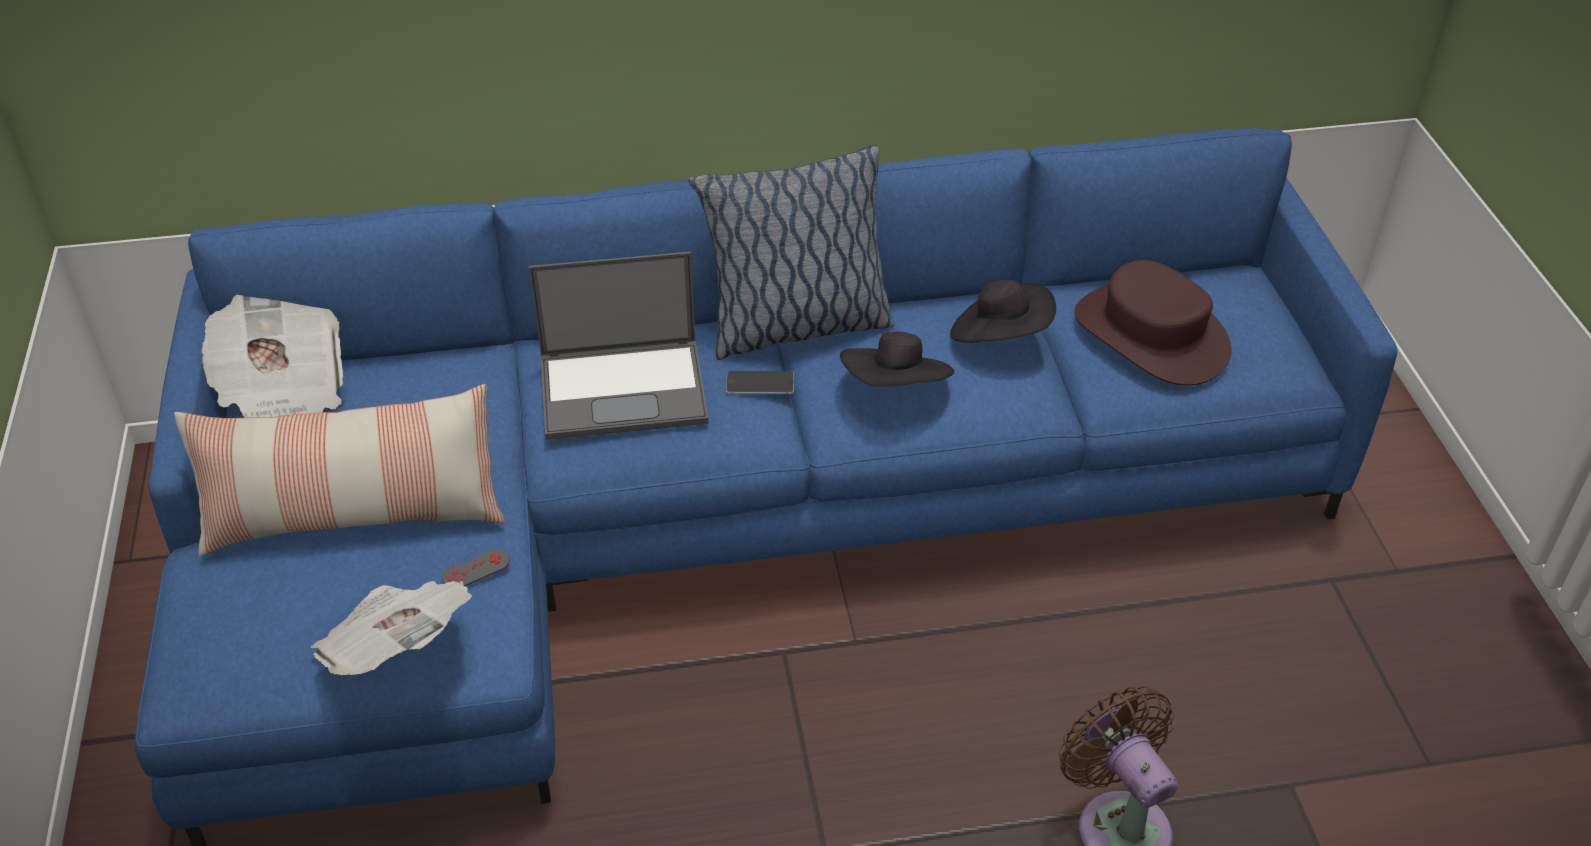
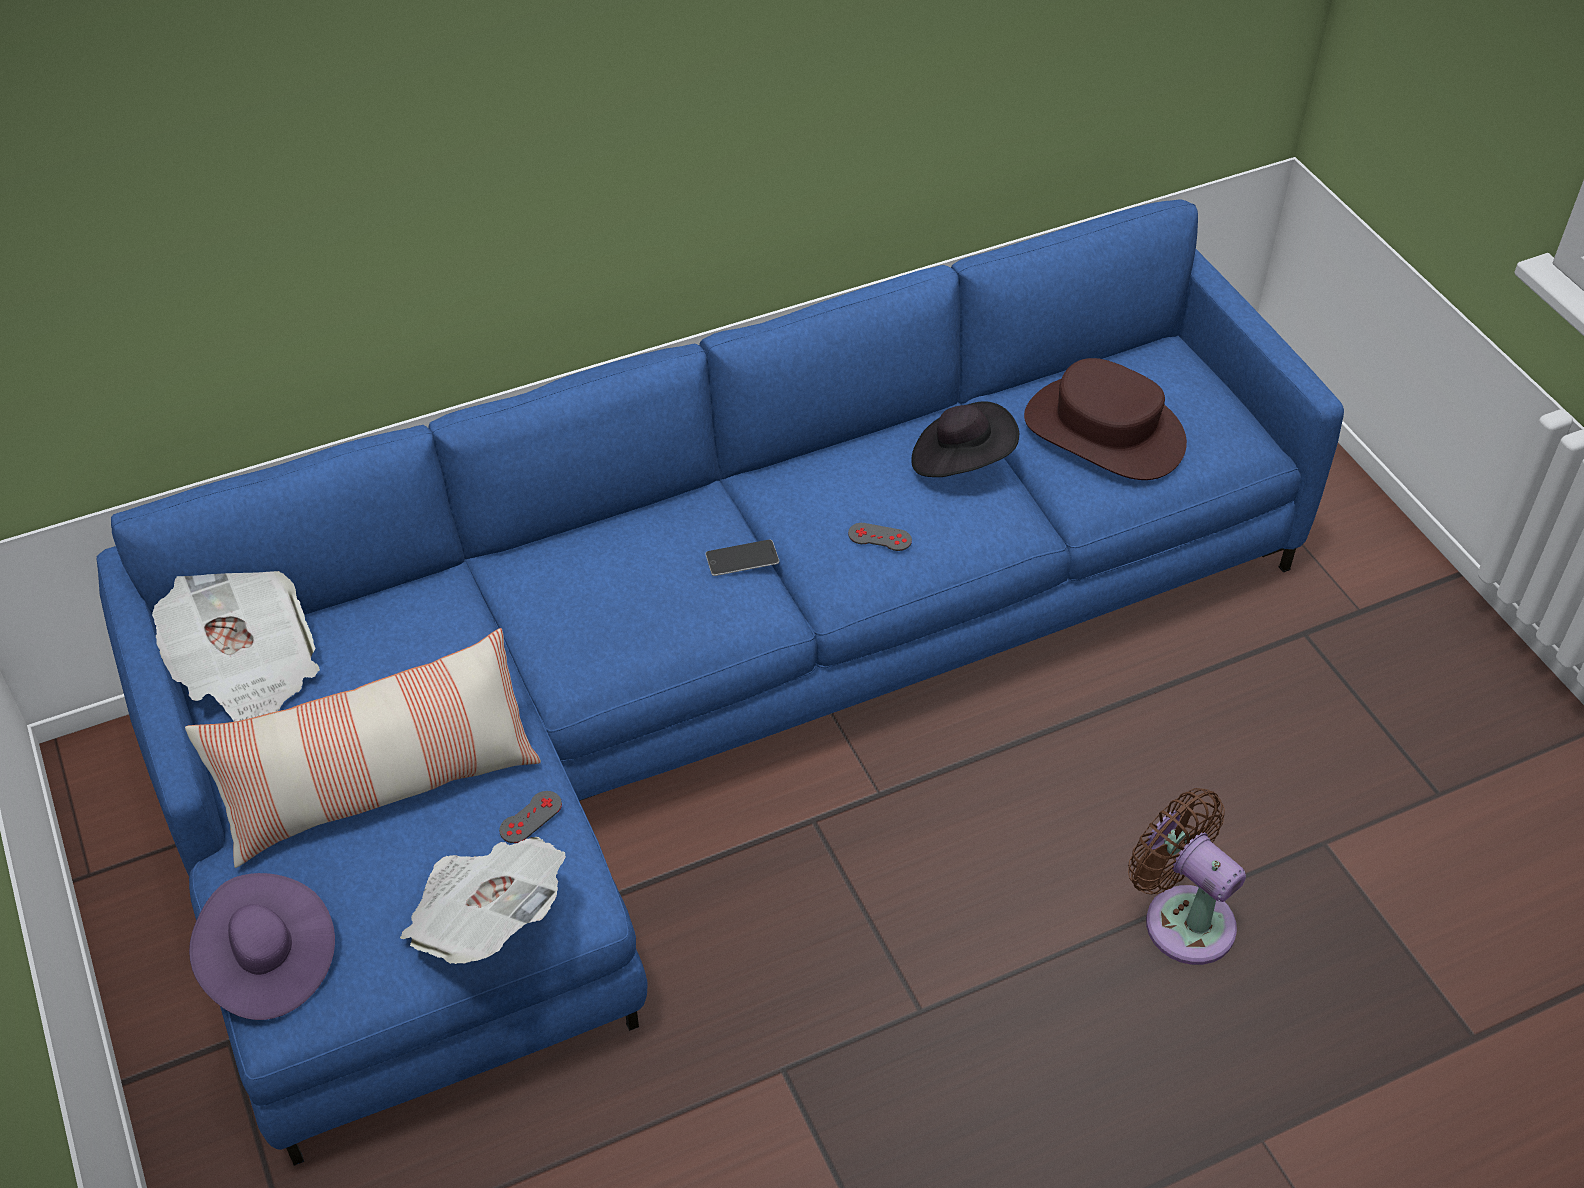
camera: 15 degrees left, 5 degrees up
(191, 645) = (268, 963): none -> purple hat
(625, 388) = (609, 591): laptop -> none
(795, 327) = (754, 489): pillow -> none
(896, 388) = (879, 537): black hat -> grey game controller

